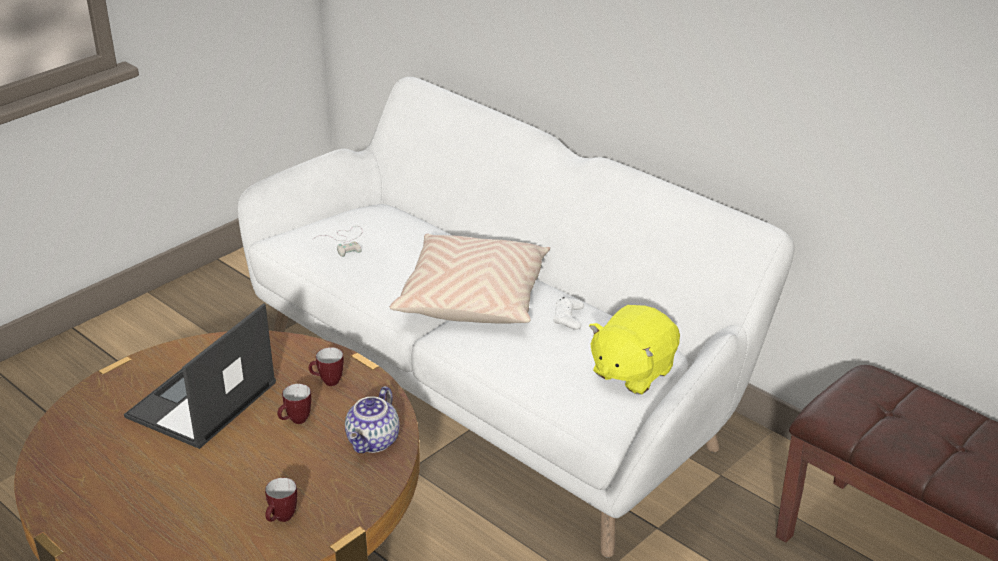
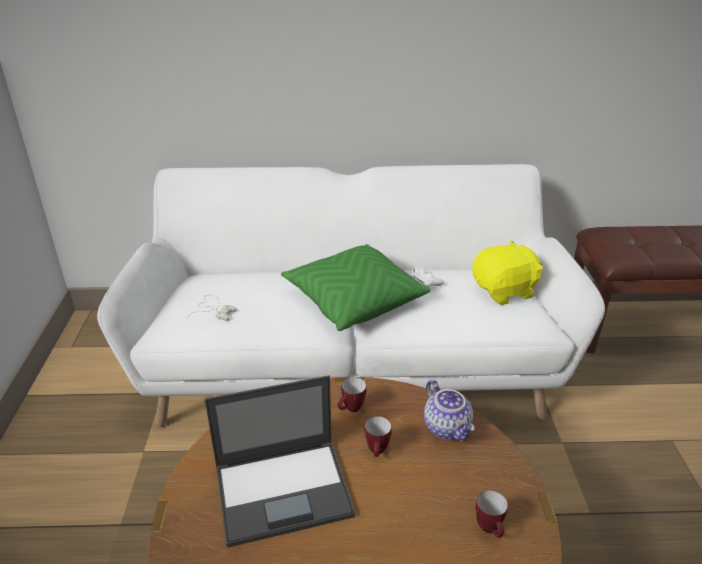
camera: 45 degrees left, 0 degrees up
(201, 401) = (284, 490): laptop -> laptop turned 90 degrees counterclockwise
(473, 298) = (353, 300): beige pillow -> green pillow
(632, 372) = (504, 291): yellow plush toy -> yellow plush toy turned 105 degrees counterclockwise

